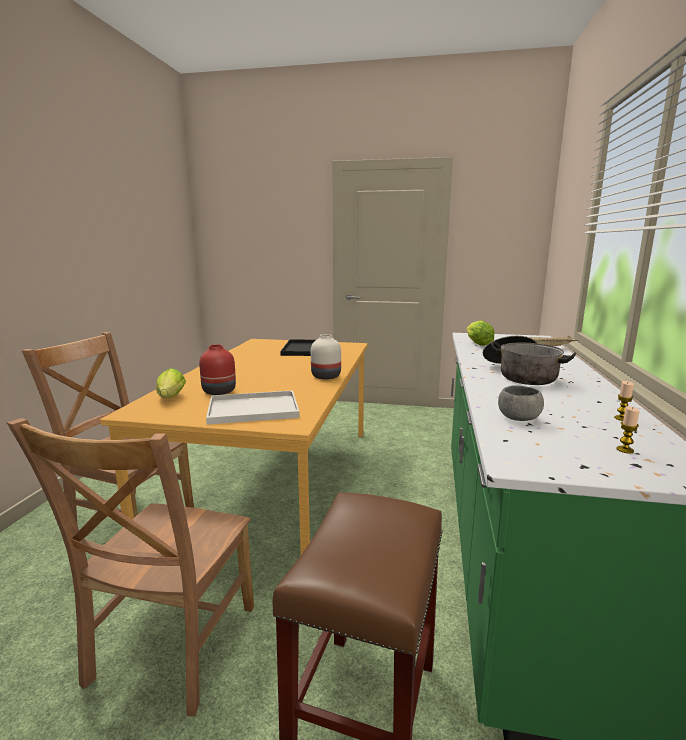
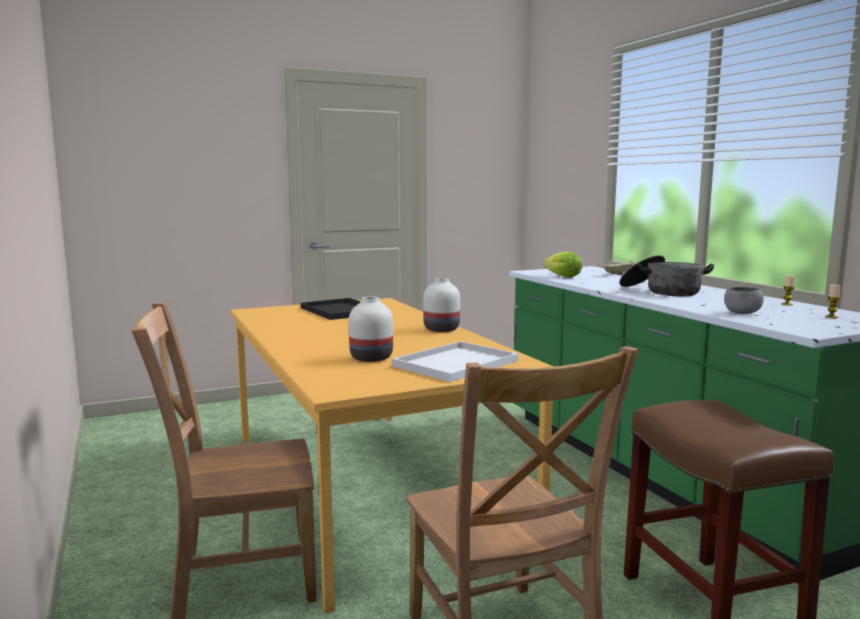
camera: 35 degrees left, 5 degrees down
(170, 398) = (337, 373): lettuce -> none
(219, 391) = (371, 358): red vase -> white vase

